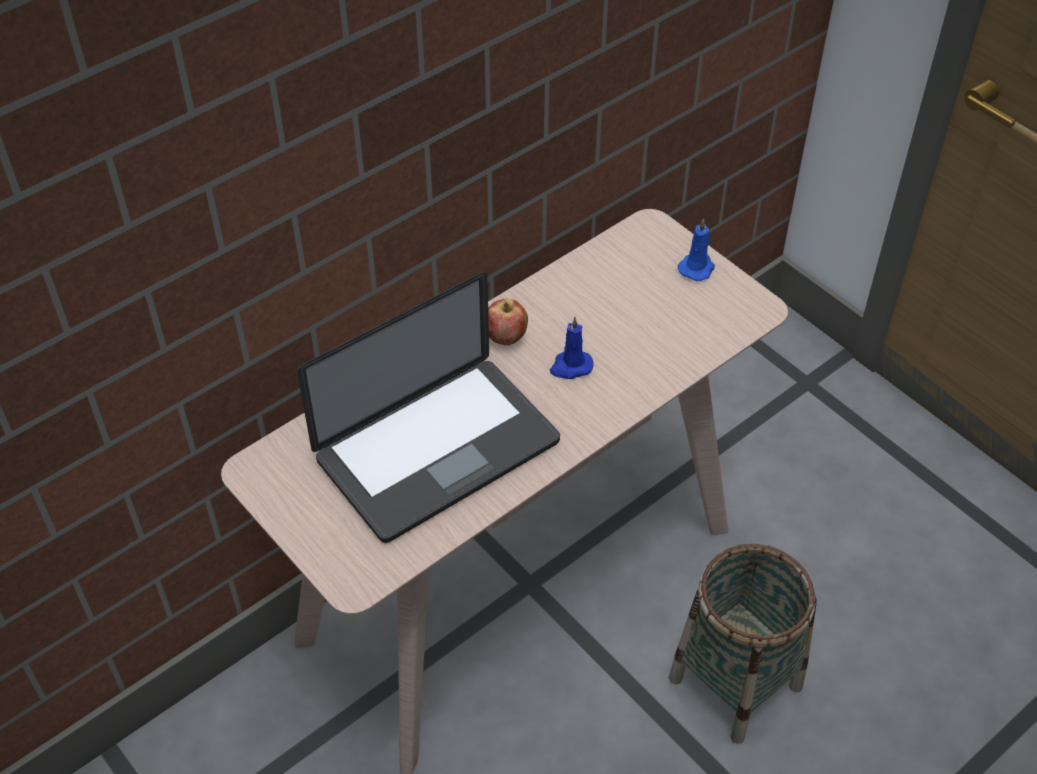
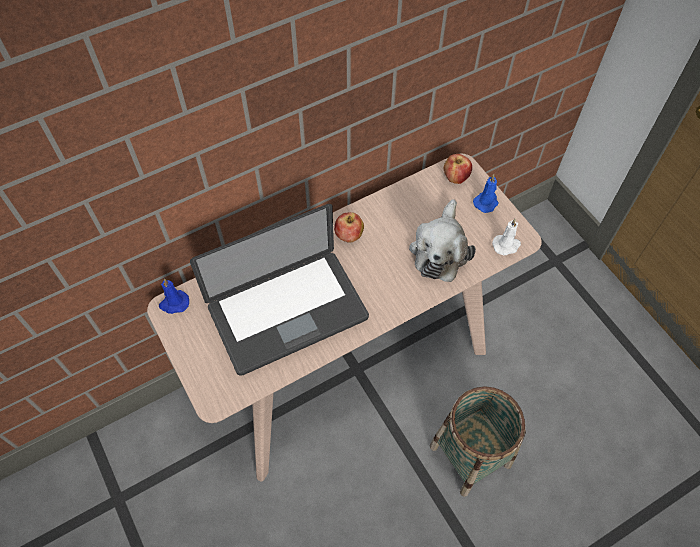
camera: 10 degrees right, 10 degrees up
(570, 367) = (387, 264): blue candle -> blue candle (174, 303)
(644, 338) = (440, 250): none -> plush toy
(645, 241) = (456, 178): none -> apple
(739, 319) = (506, 245): none -> white candle

